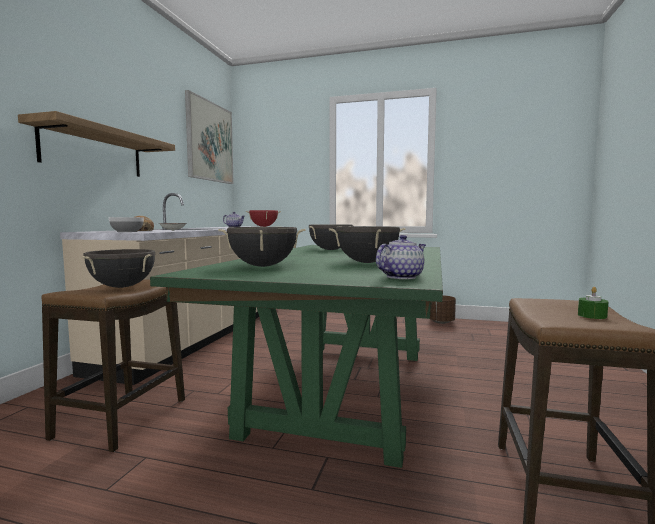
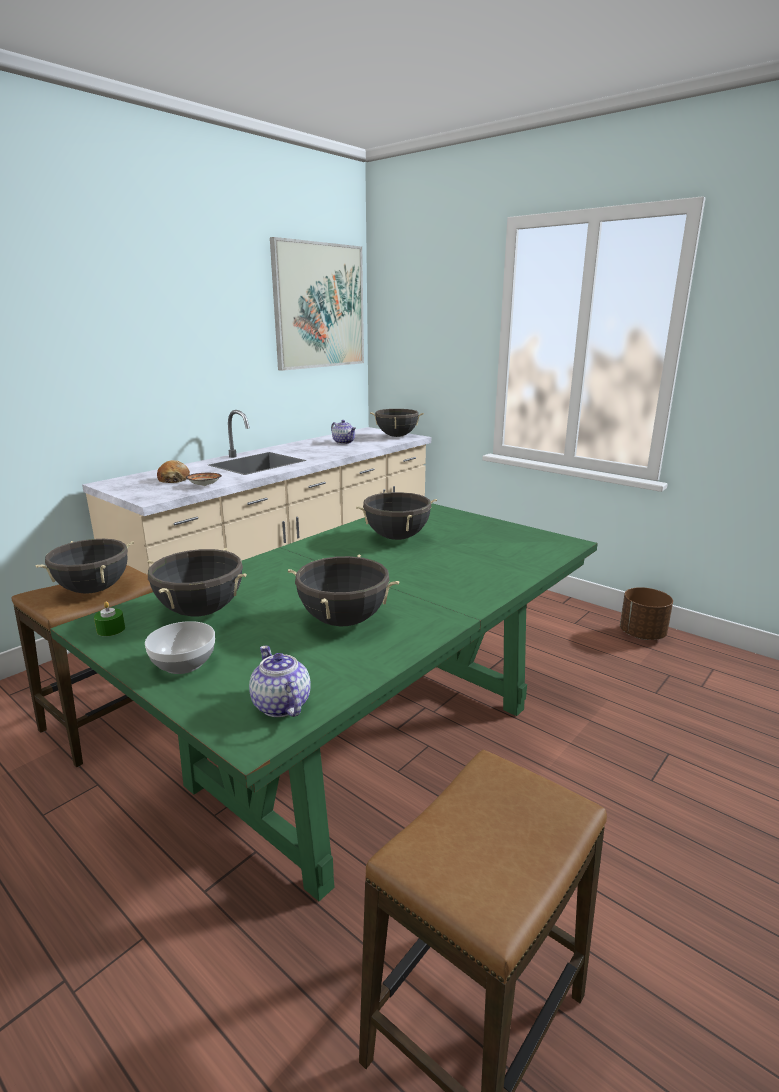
camera: 25 degrees right, 15 degrees up
(94, 152) = (122, 372): shelf -> none
(126, 231) = (143, 491): bowl -> bowl (182, 664)
(263, 226) = (396, 436): red cooking pot -> black cooking pot
(401, 277) = (280, 705): teapot -> teapot turned 105 degrees counterclockwise
(592, 316) = (509, 849): green candle -> green candle (111, 629)

